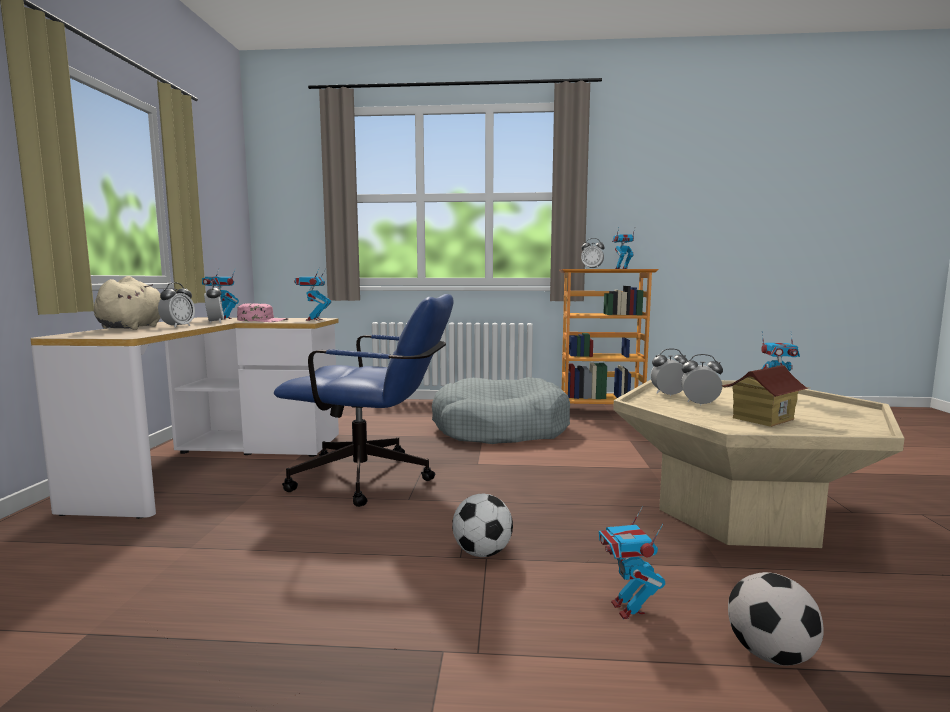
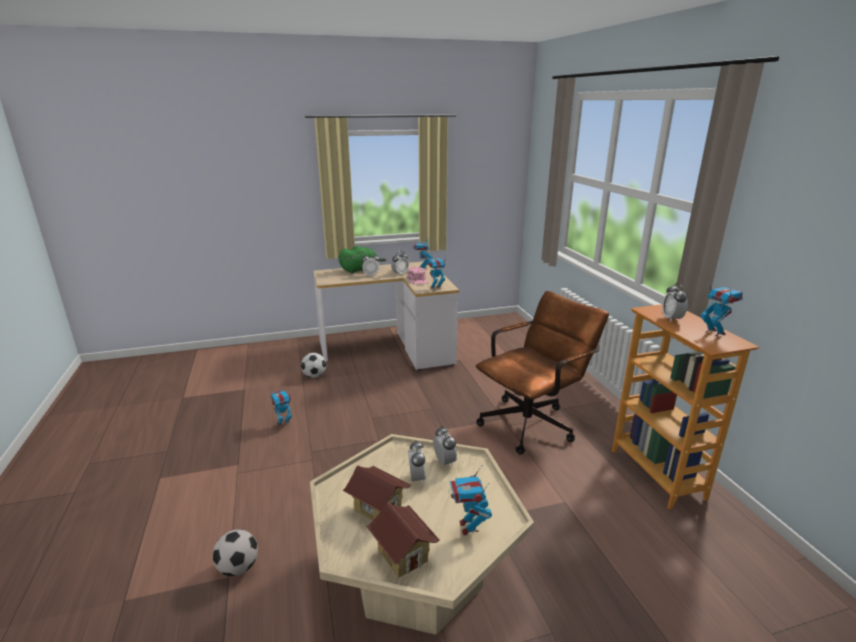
camera: 70 degrees right, 15 degrees up
(133, 328) = (360, 270): beige plush toy -> green plush toy
(374, 479) = (395, 399): blue office chair -> none
(482, 553) = (317, 457): football -> football (314, 376)
(500, 429) = (533, 422): grey dog bed -> brown office chair
(628, 609) = (272, 514): toy robot -> toy robot (283, 423)
(835, 417) = (403, 555): none -> toy house

